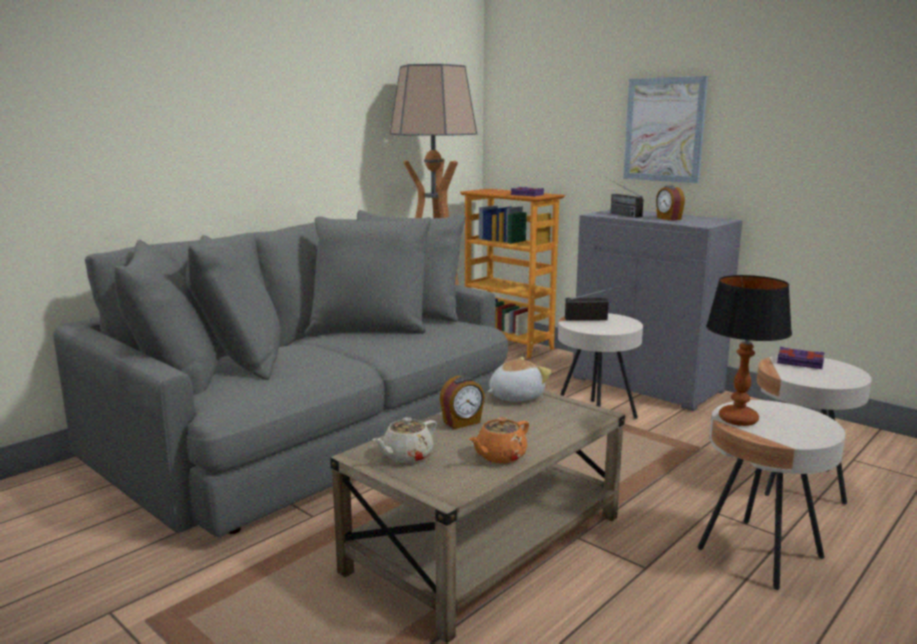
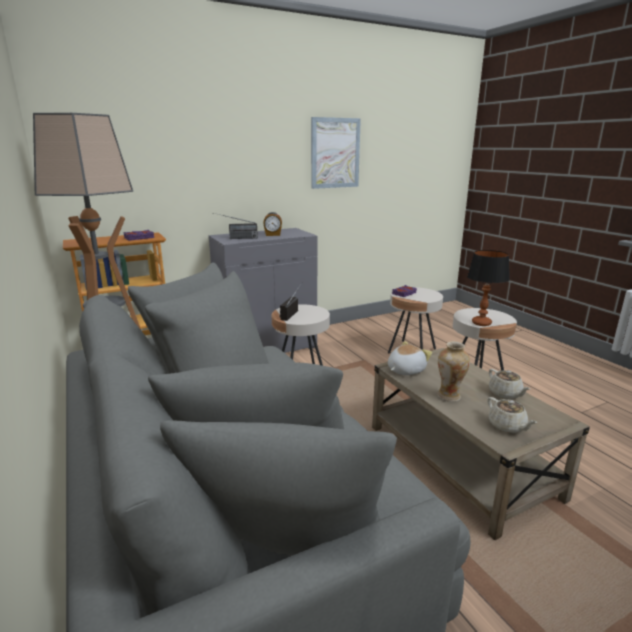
camera: 70 degrees left, 5 degrees up
(462, 422) = (449, 396): alarm clock -> vase
(499, 456) = (505, 394): orange teapot -> beige teapot
(515, 396) = (405, 370): plush toy -> plush toy turned 60 degrees clockwise
(664, 130) = (235, 173): picture -> picture (335, 153)

